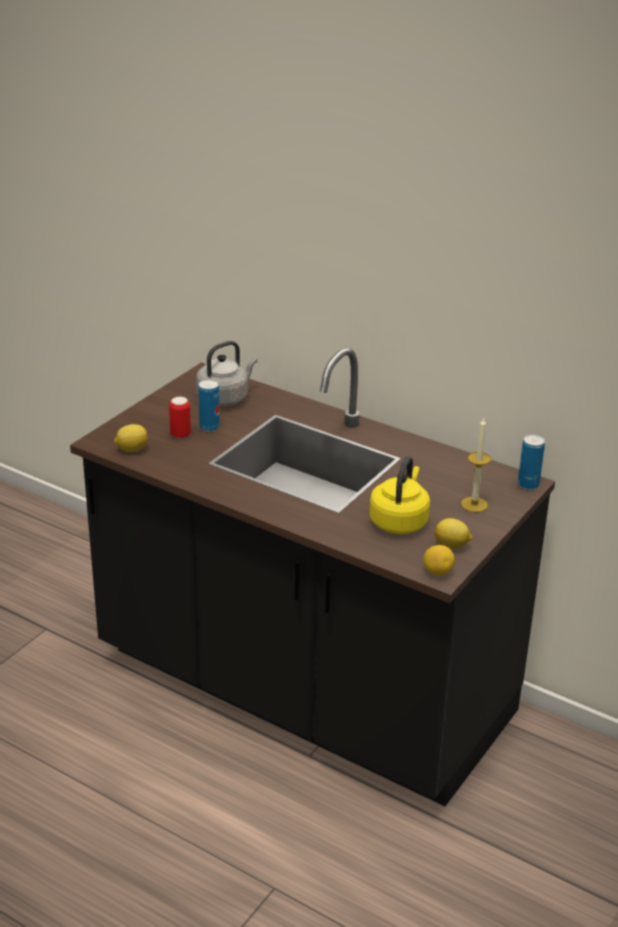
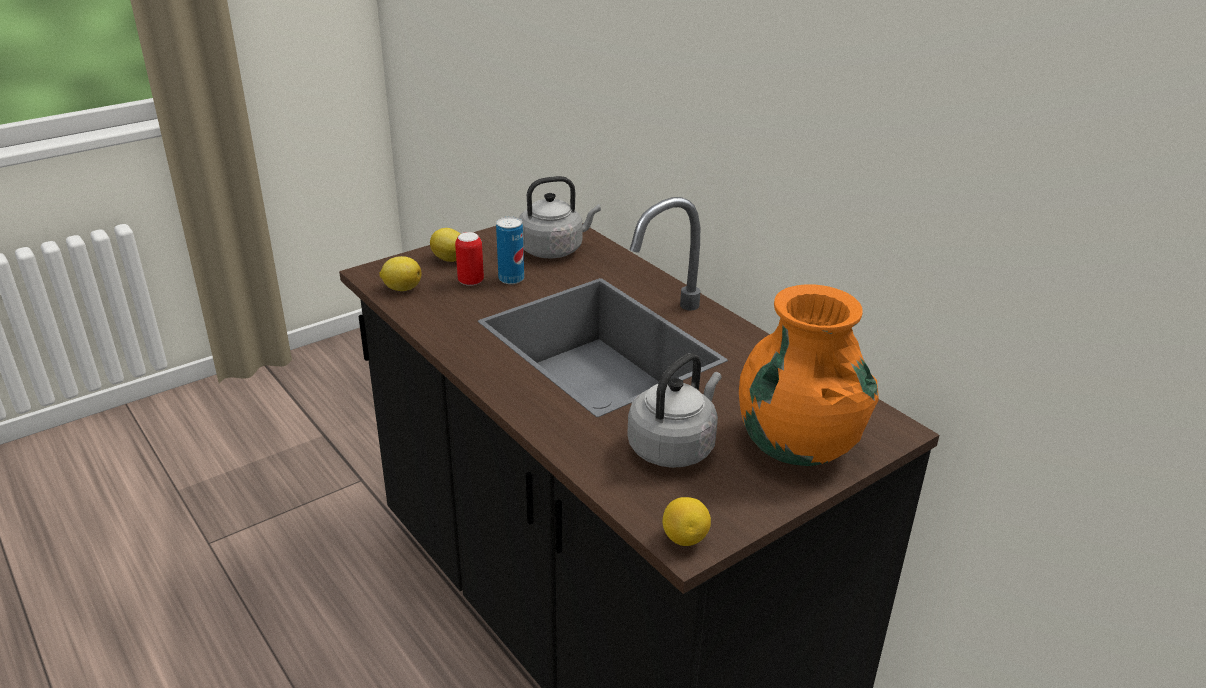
camera: 20 degrees right, 0 degrees up
(399, 521) = (674, 447): yellow kettle -> grey kettle
(452, 546) = (729, 501): lemon -> lemon (450, 259)
(474, 504) = (797, 445): candle -> orange vase
(528, 484) = (894, 432): can -> none

